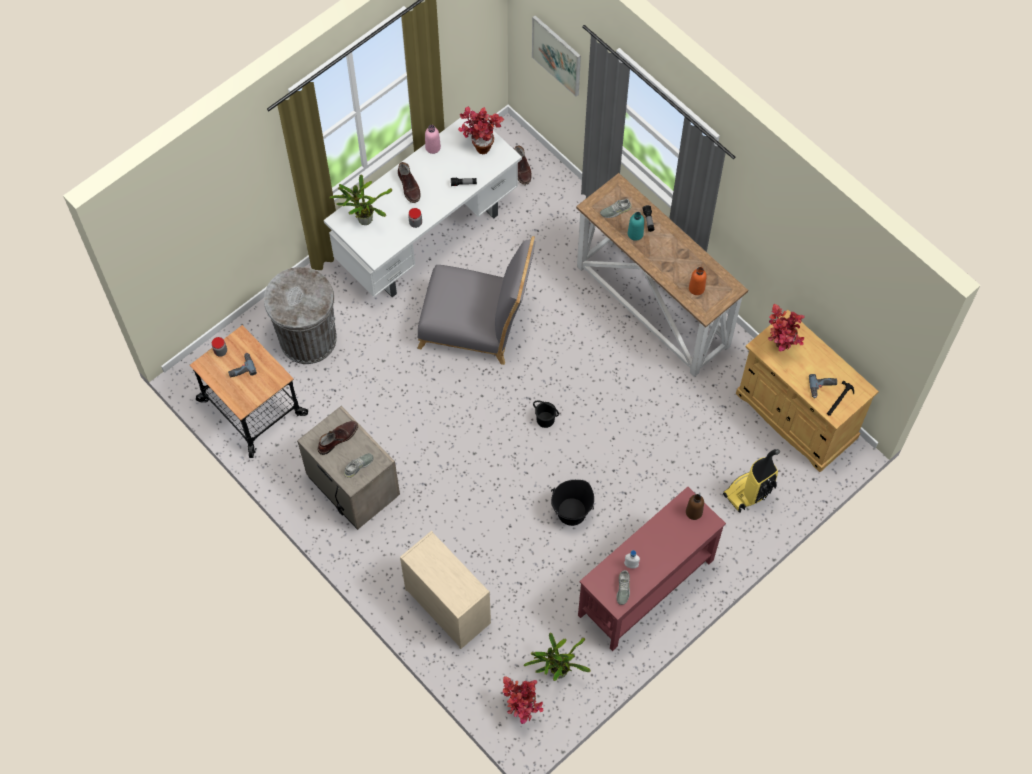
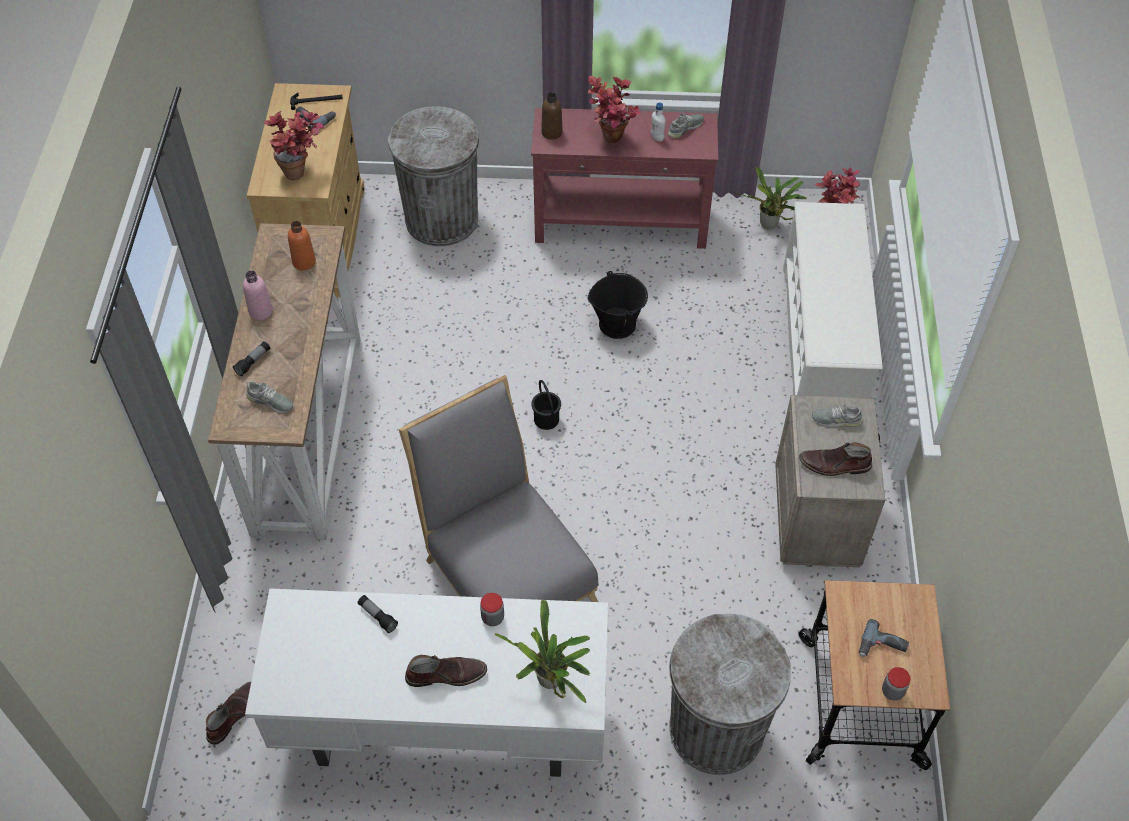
camera: 135 degrees left, 10 degrees down
(409, 187) = (446, 674): brown boot -> brown boot turned 60 degrees clockwise
(433, 147) = (355, 703): pink bottle -> pink bottle (261, 311)
(447, 605) = (821, 342): beige dresser -> white shoe rack
(479, 145) = (297, 650): potted plant -> potted plant (611, 142)
(557, 55) = (100, 554): picture -> none
(635, 234) = (285, 360): turquoise bottle -> none
(749, 492) = (442, 219): vacuum cleaner -> grey trash can

